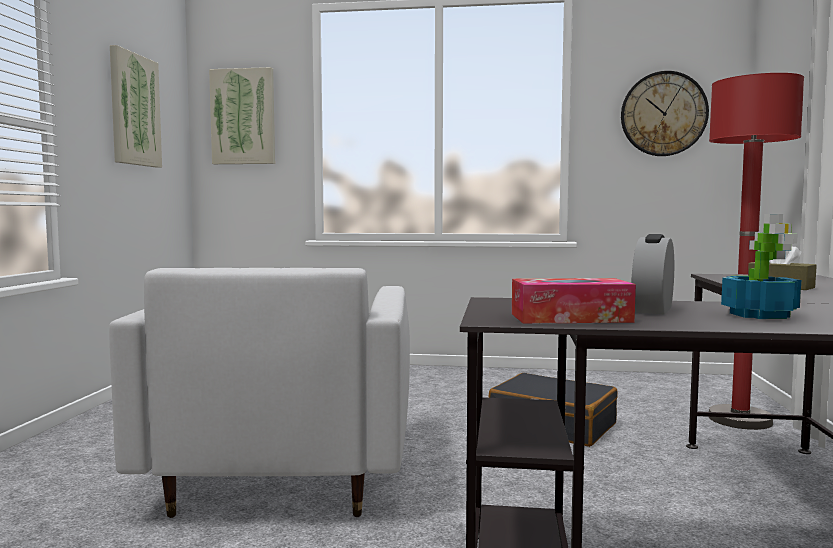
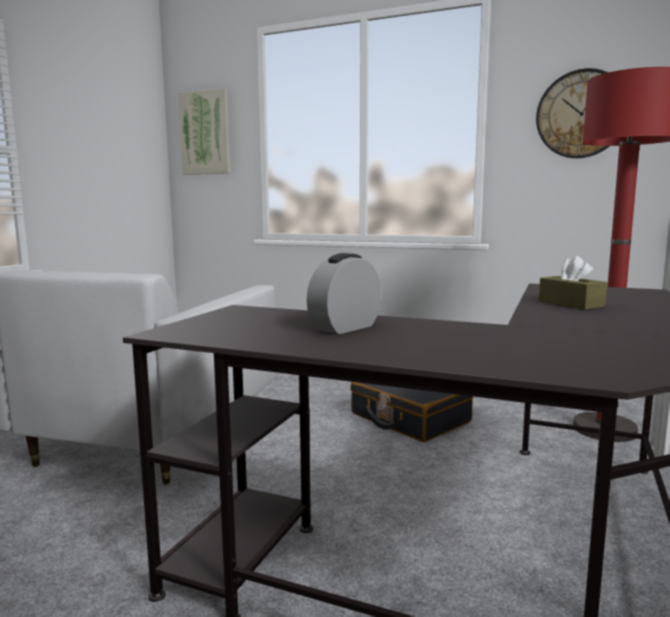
camera: 15 degrees right, 5 degrees up
(134, 110) = (104, 132): picture -> none
(570, 318) = (238, 334): tissue box -> none
(759, 315) = (431, 340): potted plant -> none

